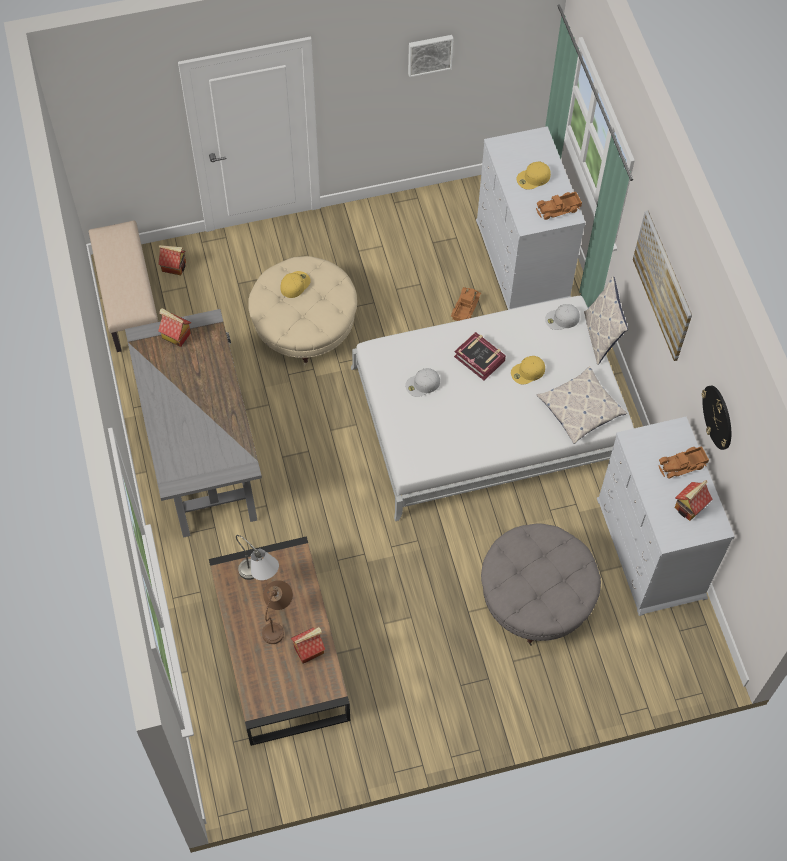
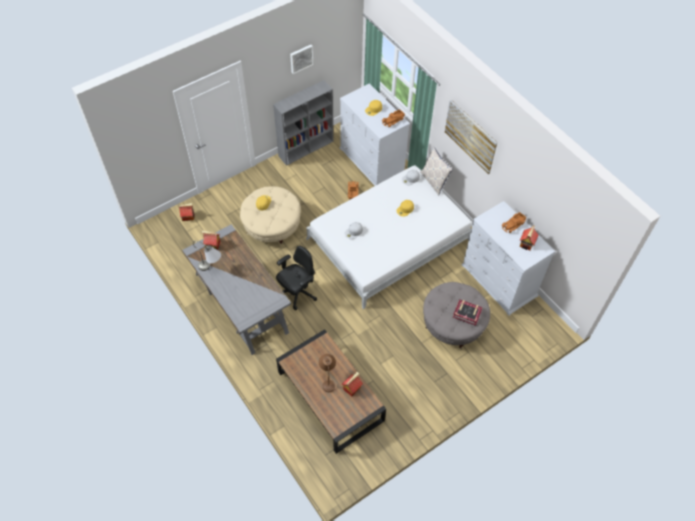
camera: 20 degrees left, 5 degrees down
(128, 300) = (169, 241): beige bench -> none
(259, 579) = (309, 359): grey table lamp -> grey table lamp (211, 268)
(298, 457) = (297, 293): none -> black office chair
(418, 203) = (306, 148): none -> grey bookcase
(479, 358) = (377, 210): book -> book (467, 313)
(580, 408) = (440, 219): pillow -> none
(718, 417) = (528, 190): wall clock -> none

